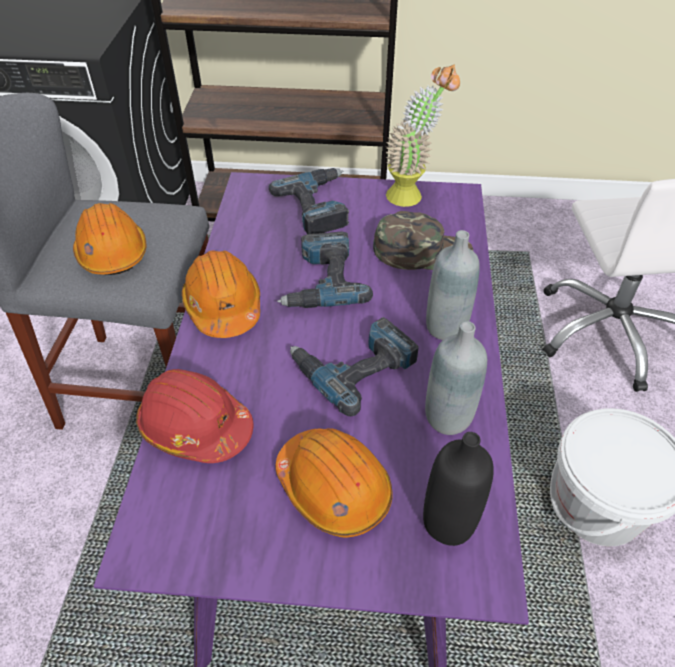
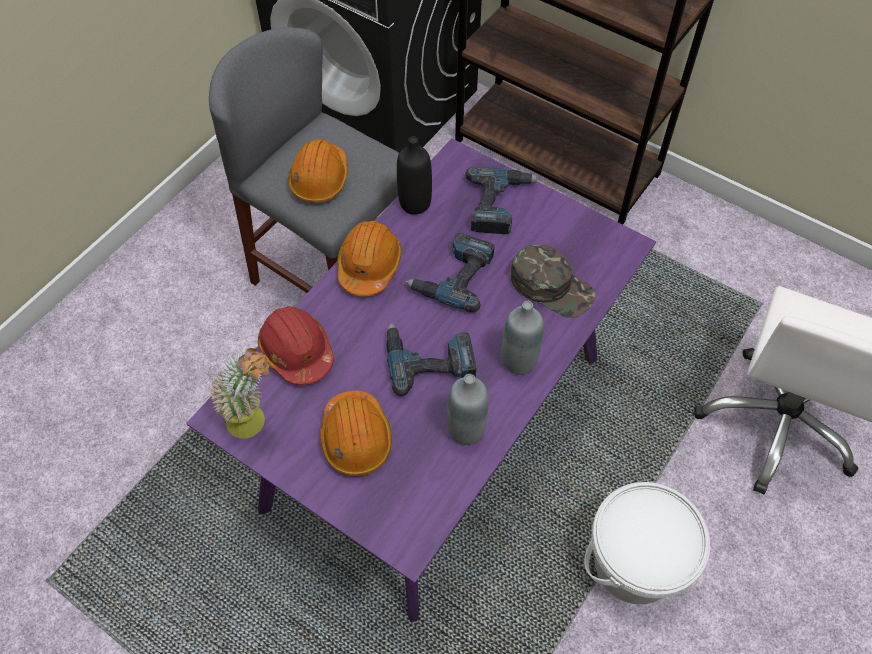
camera: 30 degrees right, 10 degrees up
(412, 194) = (587, 226): potted plant -> potted plant (255, 422)
(448, 522) = (412, 498): black bottle -> black bottle (415, 203)

